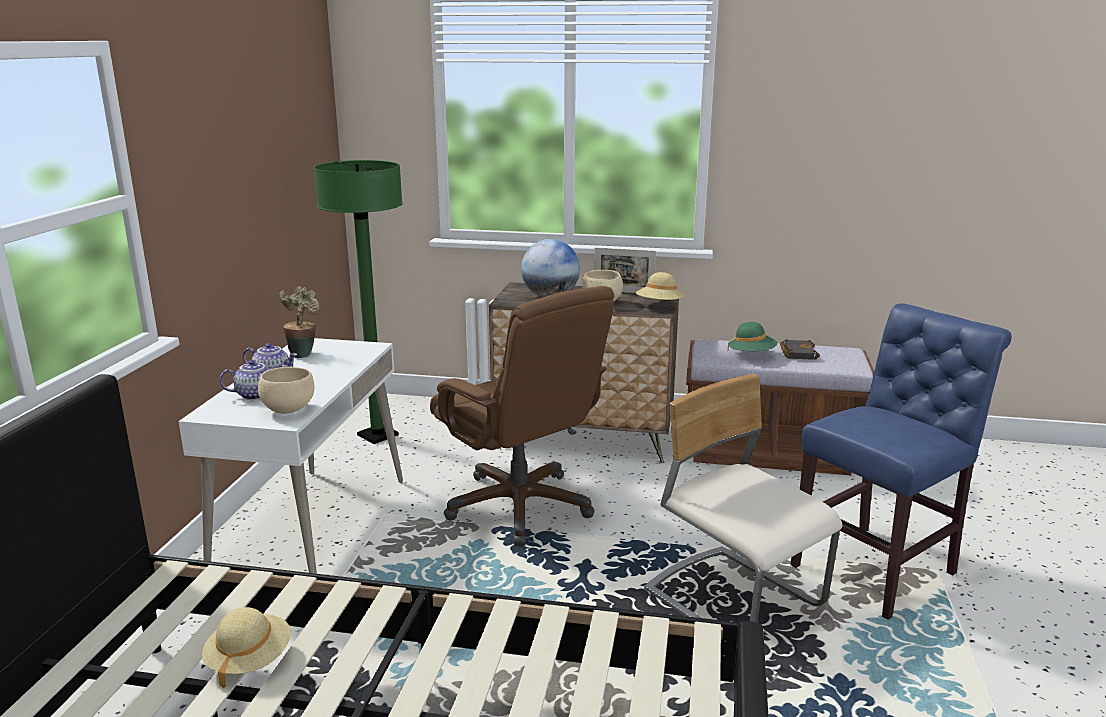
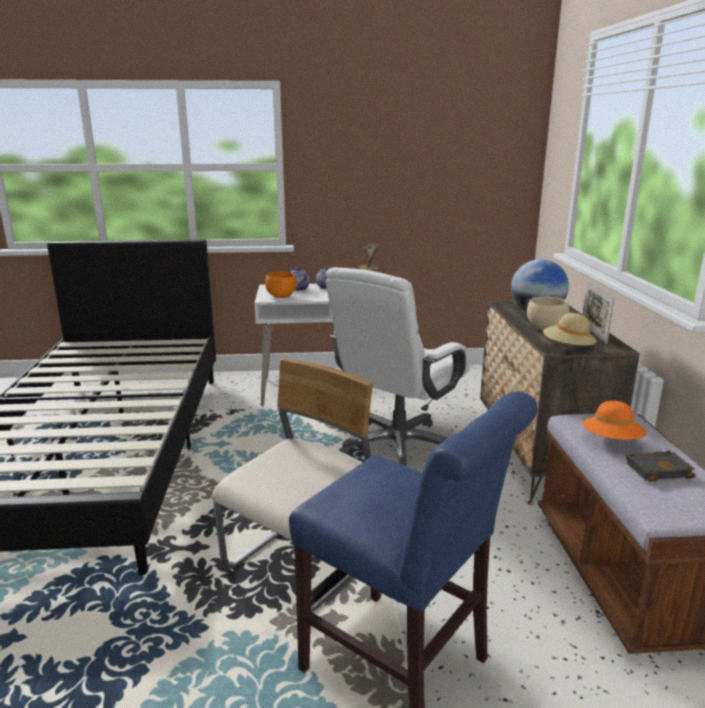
camera: 75 degrees right, 0 degrees up
(249, 660) = (126, 368): beige hat -> none
(289, 409) = (282, 297): beige bowl -> orange bowl
(378, 435) = (460, 382): green floor lamp -> none
(520, 506) = (398, 447): brown office chair -> white office chair
(751, 355) = (612, 441): green hat -> orange hat

